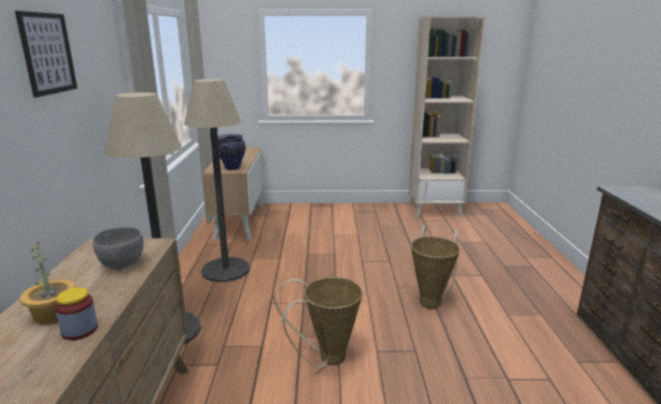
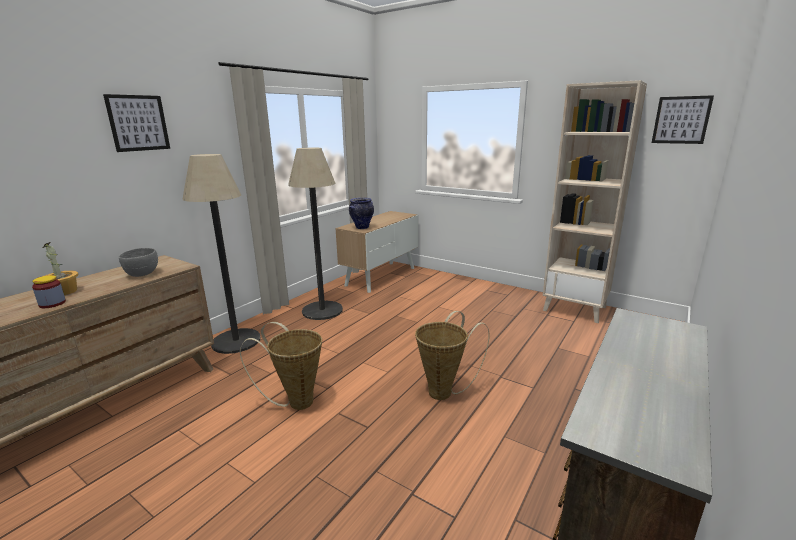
camera: 35 degrees right, 0 degrees up
(494, 47) = (681, 120): none -> picture

